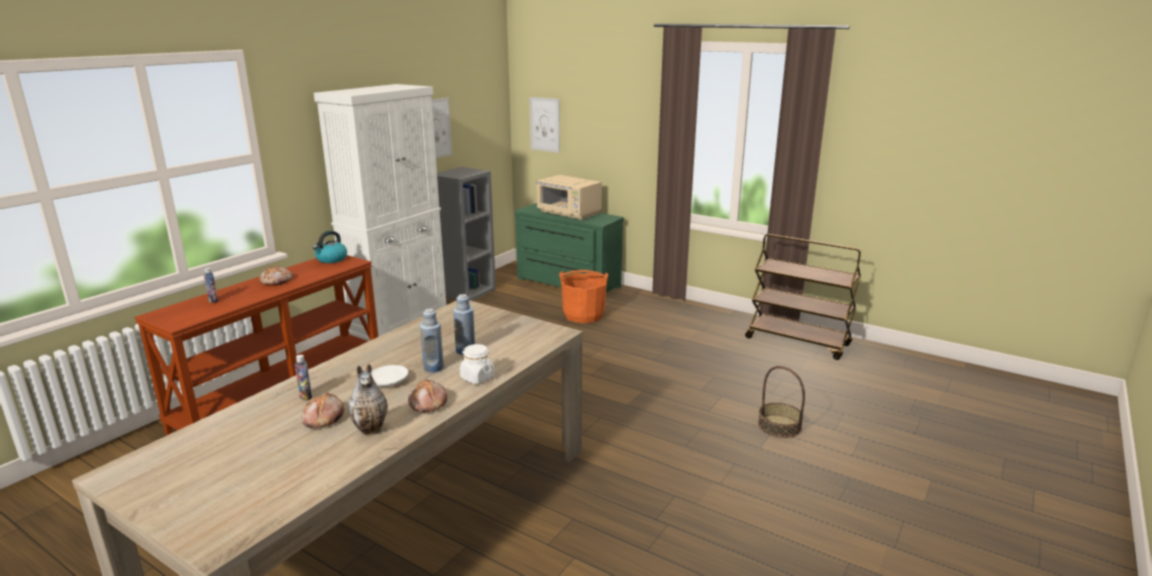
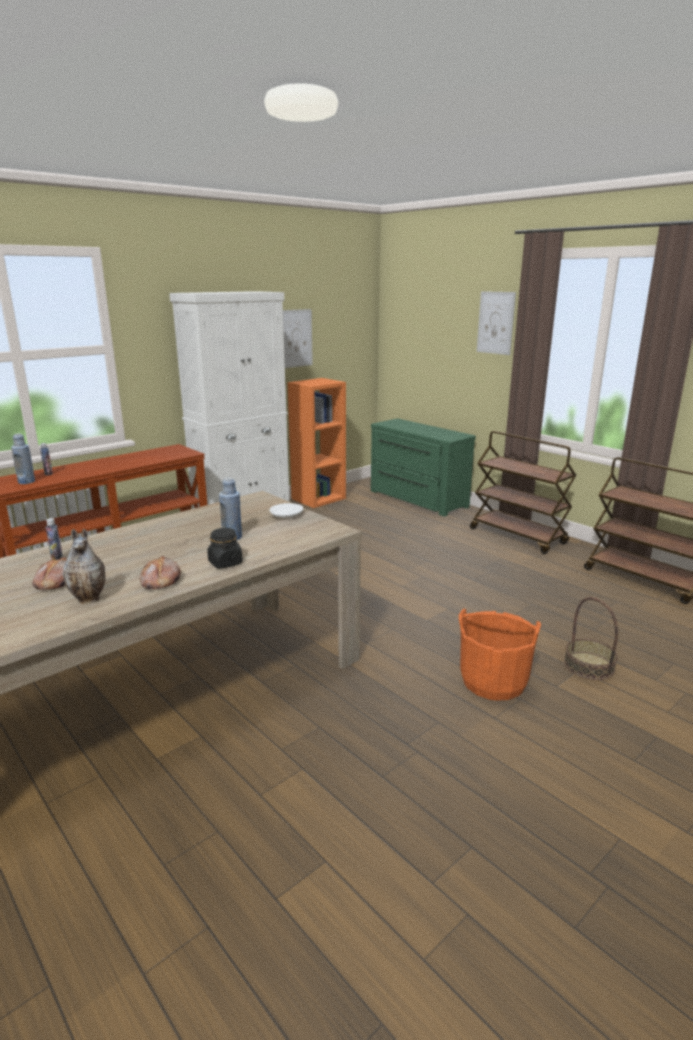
camera: 15 degrees right, 0 degrees up
(277, 281) = (112, 463): bread -> none
(331, 259) = (171, 449): kettle -> none
(388, 381) = (140, 556): white plate -> white plate (286, 515)
(433, 368) = (190, 549): blue bottle -> blue bottle (26, 482)
(467, 292) = (318, 498): grey bookcase -> orange bookcase
(477, 377) = (225, 563): white jar -> black jar
(545, 124) = (408, 341): picture -> picture (495, 323)
(569, 214) = (421, 429): beige microwave -> none
(583, 315) = (420, 529): orange bucket -> orange bucket (493, 681)
(677, 312) = (518, 536): none -> brown cart

